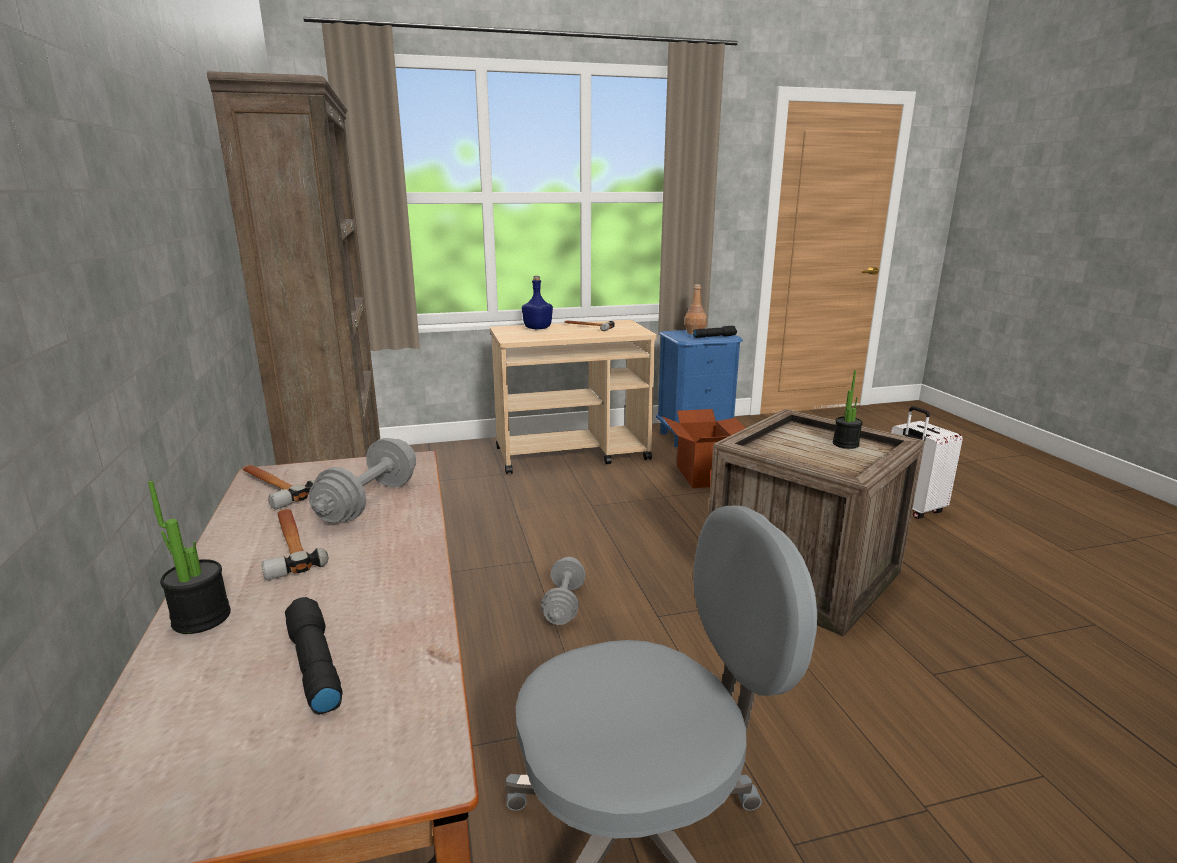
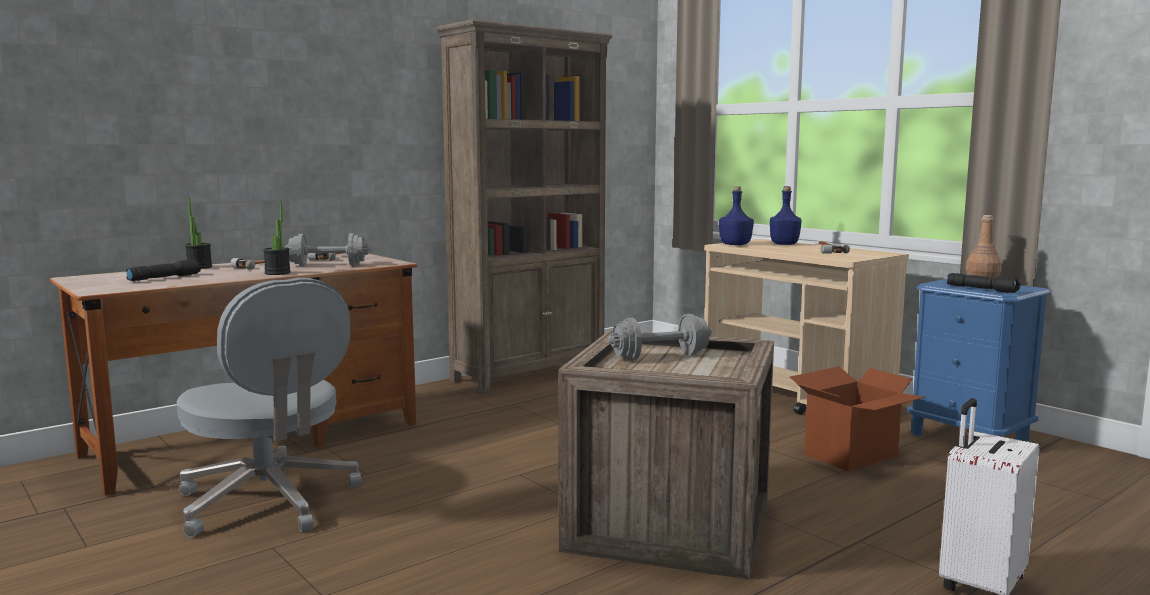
camera: 65 degrees right, 10 degrees down
(517, 337) = (734, 244): none -> blue bottle
(564, 604) = (505, 443): grey dumbbell -> grey dumbbell (660, 356)
(845, 444) = (706, 369): potted plant -> potted plant (277, 273)

